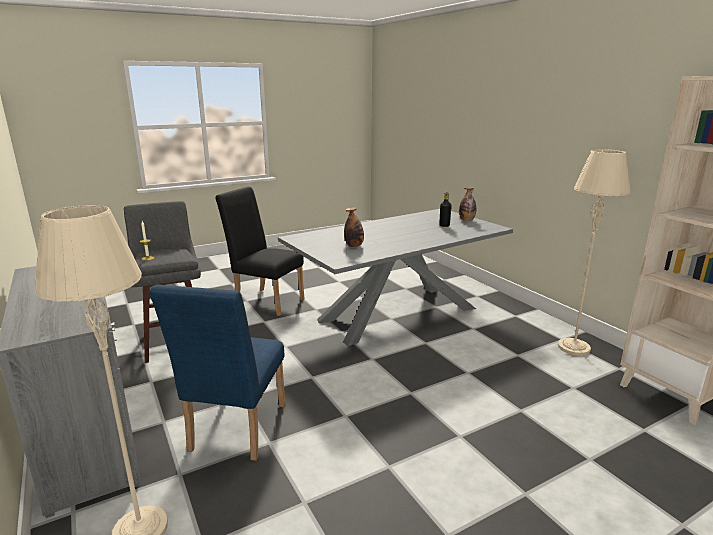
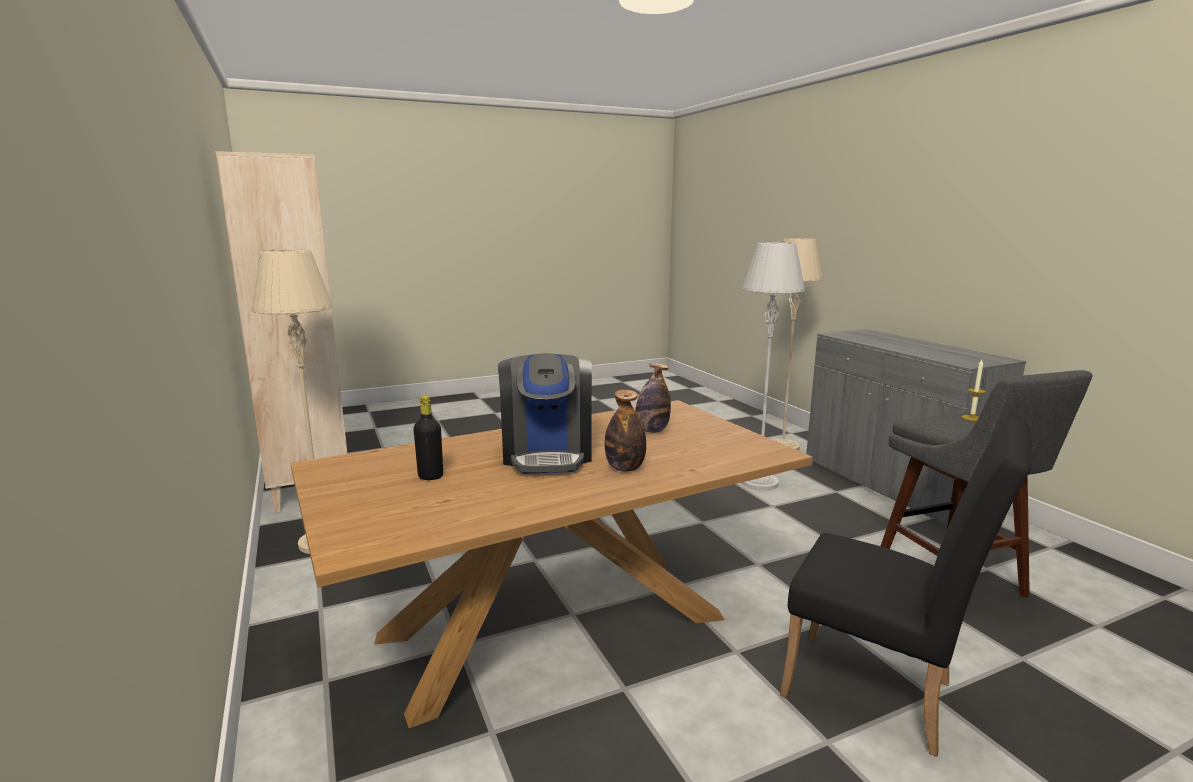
camera: 175 degrees left, 5 degrees down
(234, 432) = (759, 482): blue chair -> grey floor lamp
(396, 314) = (557, 626): grey dining table -> brown dining table
(403, 234) = (547, 454): none -> coffee machine
(466, 220) = (343, 496): bottle -> bottle (625, 468)

